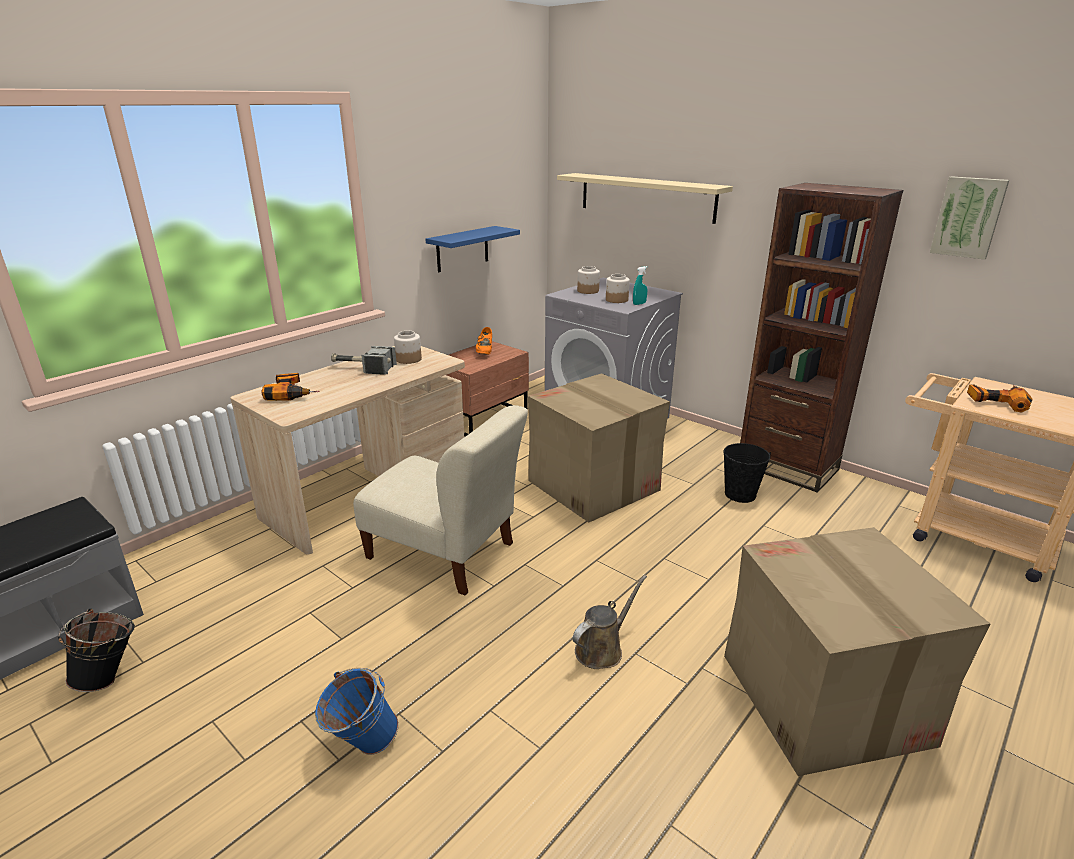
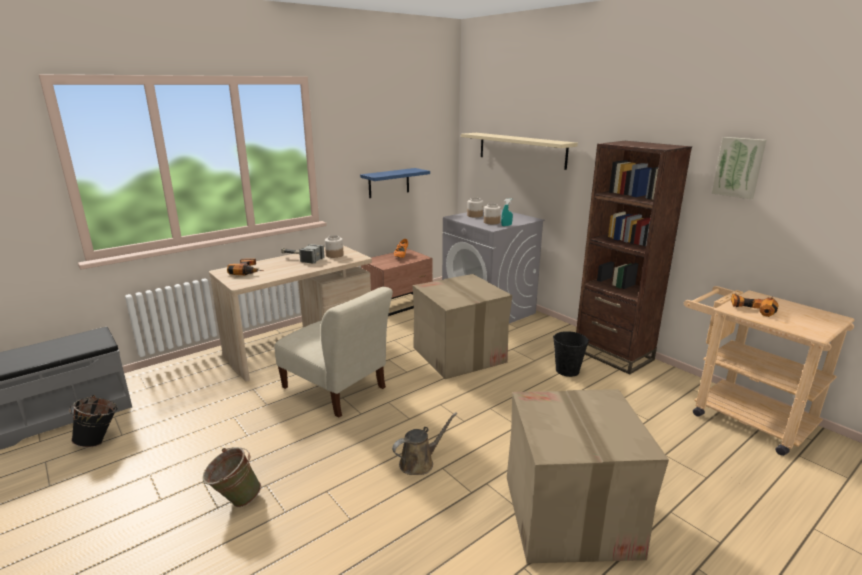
camera: 10 degrees right, 5 degrees down
(361, 744) = (235, 500): blue bucket -> green bucket

